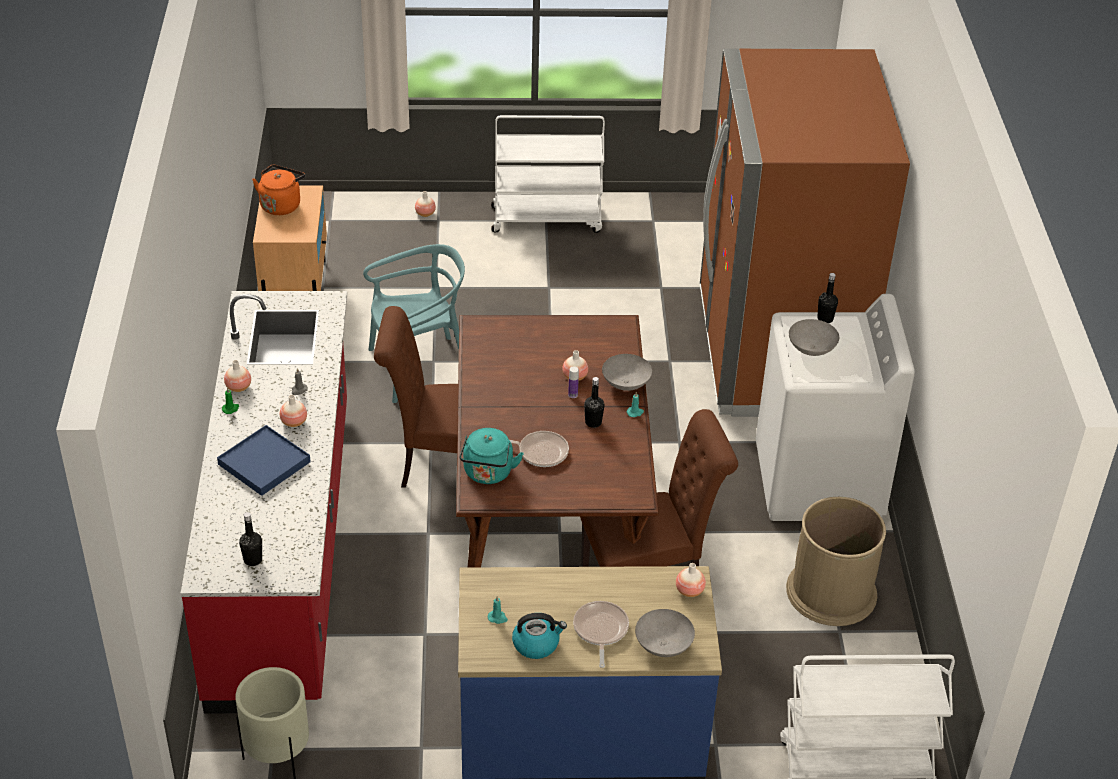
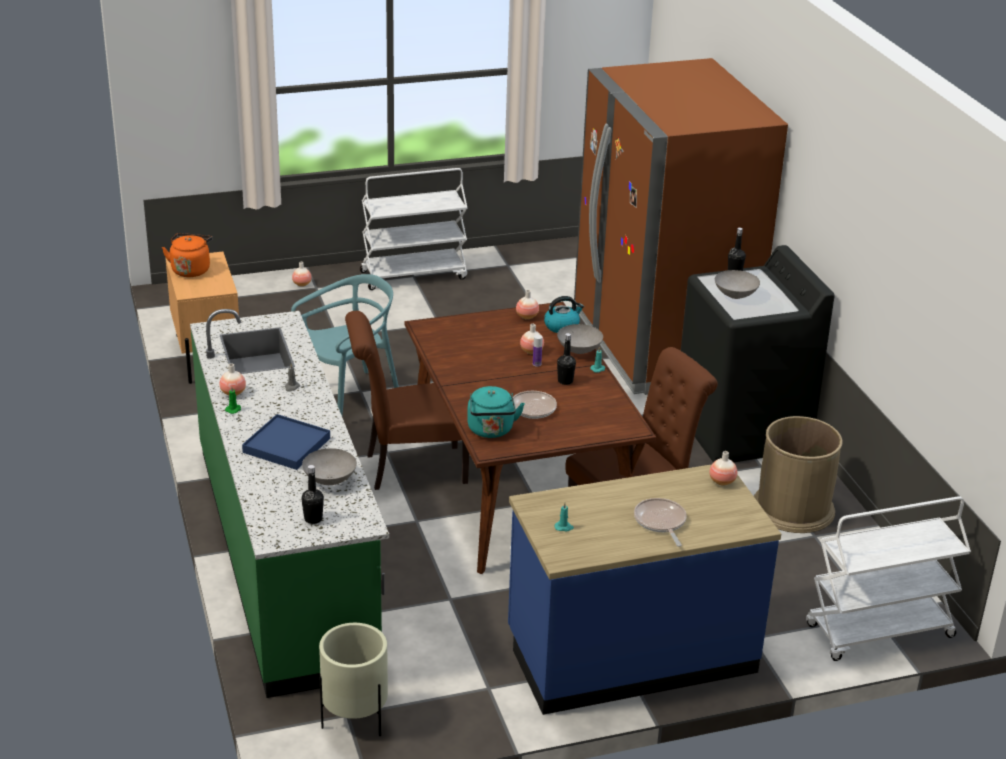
camera: 15 degrees left, 10 degrees down
(285, 549) = (287, 554): red counter -> green counter
(294, 422) = (299, 411): vase -> vase (527, 316)
(536, 644) = (609, 541): kettle -> kettle (562, 326)
(662, 646) = (720, 524): grey bowl -> grey bowl (329, 480)
(818, 482) = (742, 431): white washing machine -> black washing machine

